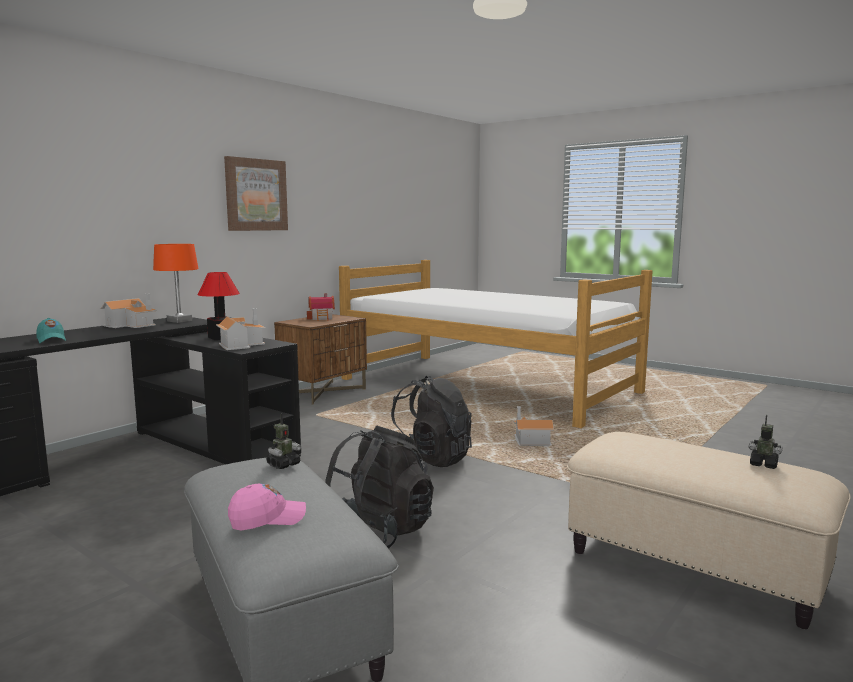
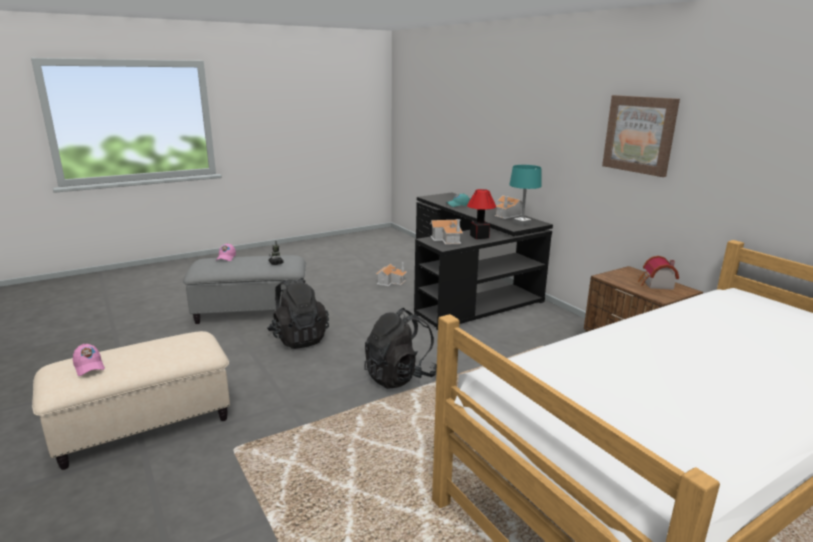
camera: 110 degrees right, 10 degrees up
(179, 321) = (522, 223): orange table lamp -> turquoise table lamp
(529, 441) = (412, 442): toy house -> toy house (391, 281)
(763, 465) = (89, 366): toy robot -> pink cap

